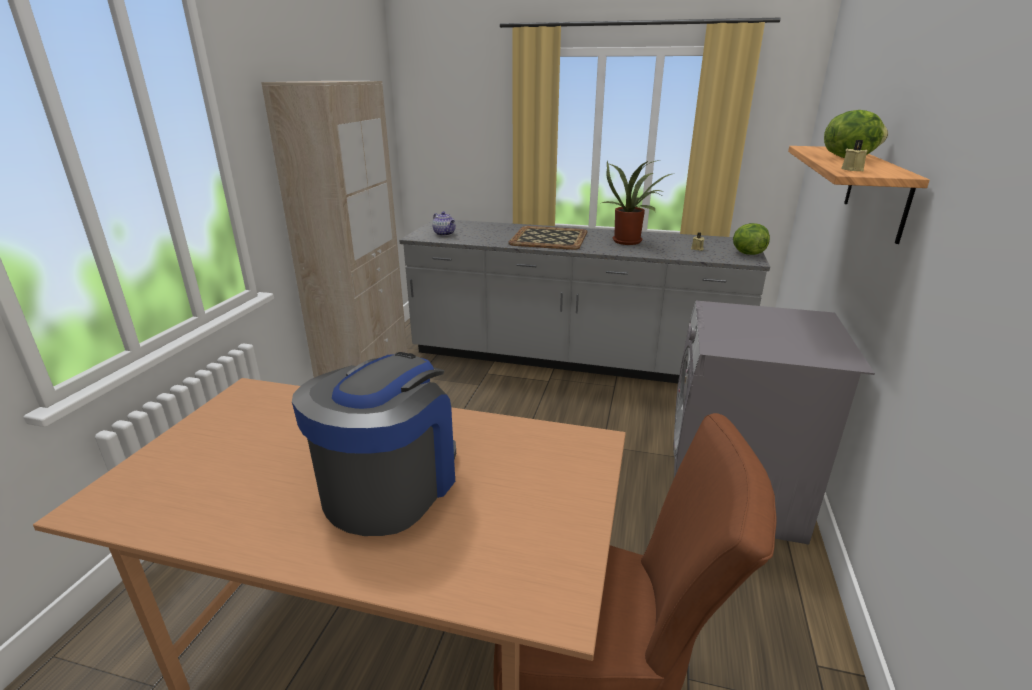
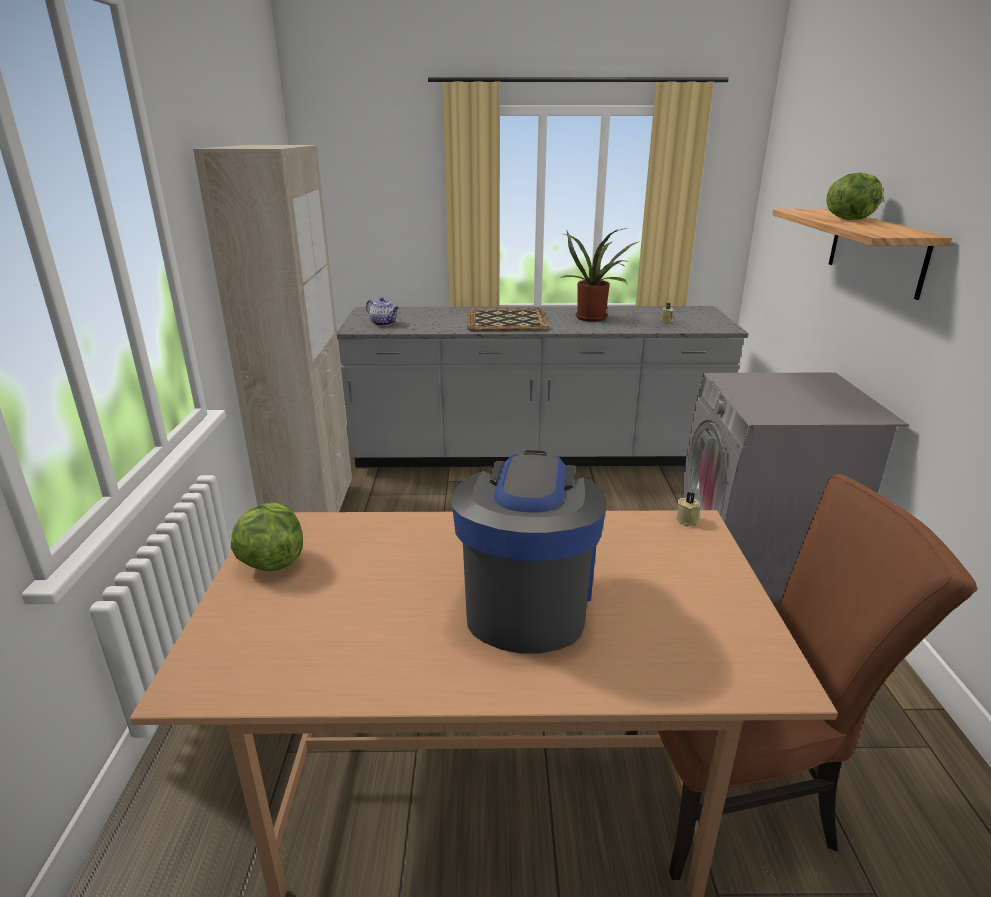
camera: 15 degrees left, 0 degrees up
(747, 253) = (717, 322): lettuce -> lettuce (271, 562)
(853, 169) = (876, 231): beige candle -> beige candle (688, 520)

